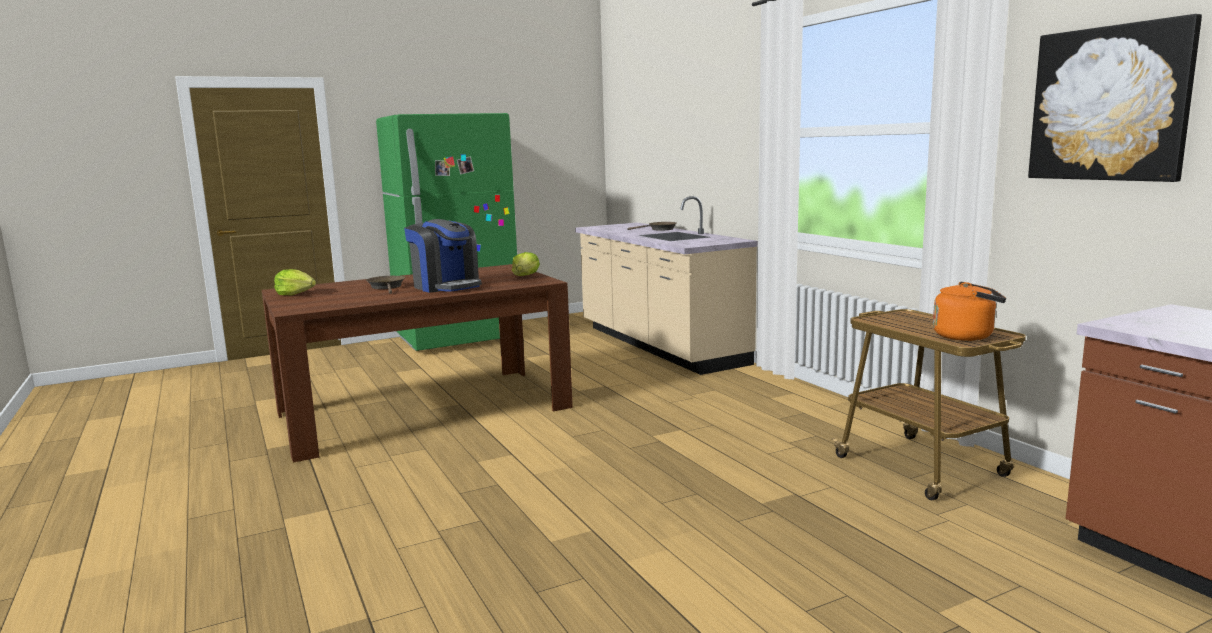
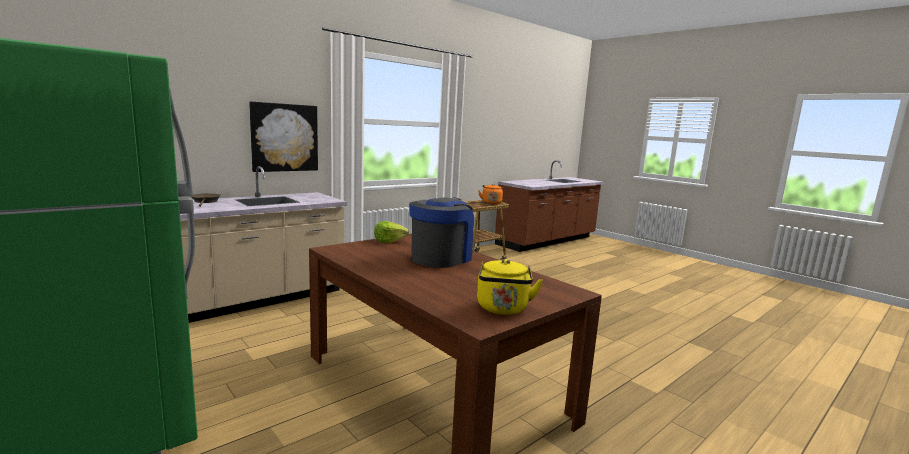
camera: 105 degrees left, 0 degrees up
(295, 294) = (503, 309): lettuce -> yellow kettle
(387, 287) = (450, 276): brown frying pan -> none
(1109, 104) = (482, 121): picture -> picture (284, 137)

